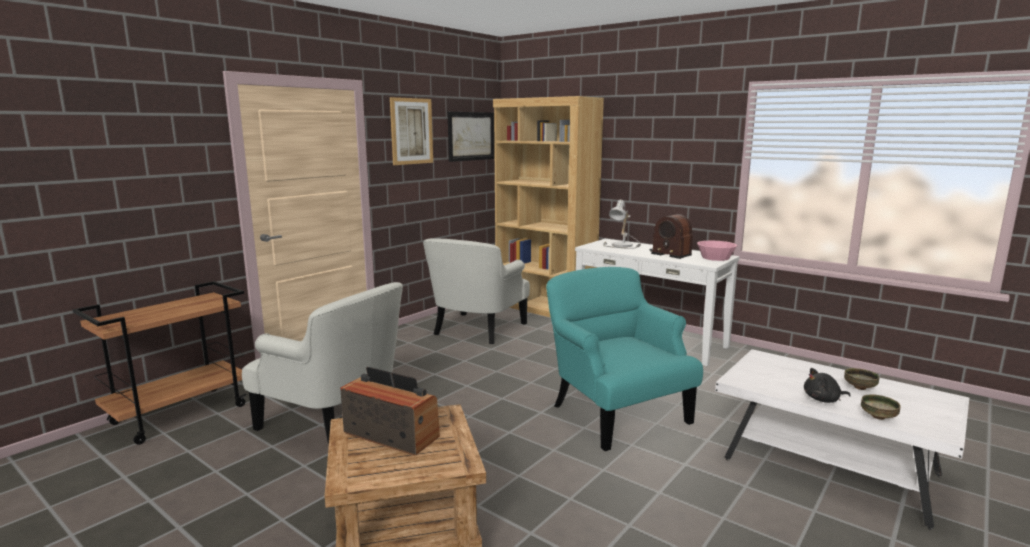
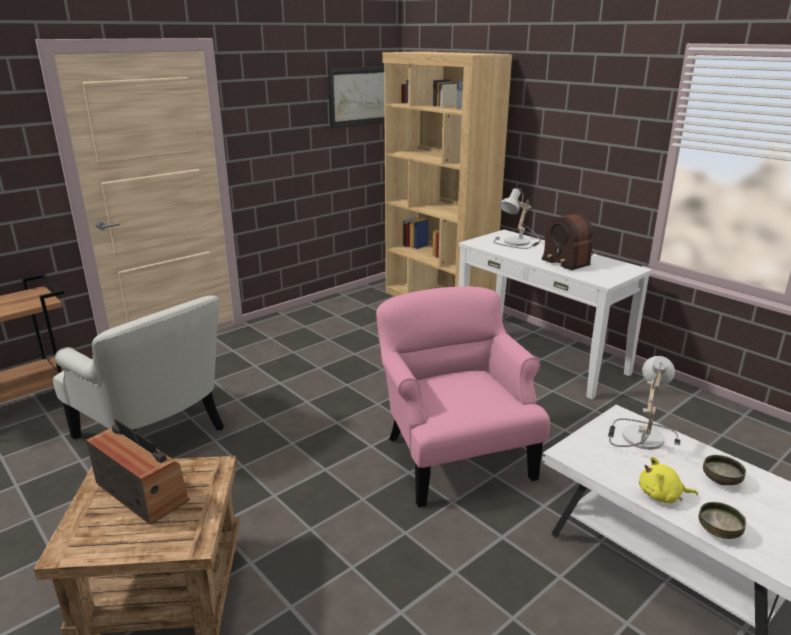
camera: 10 degrees right, 10 degrees up
(411, 131) = (280, 95): picture -> none
(477, 329) = (351, 325): white armchair -> none
(615, 413) = (454, 456): turquoise armchair -> pink armchair
(715, 257) = (619, 270): pink bowl -> none
(781, 366) = (638, 435): none -> table lamp
(823, 400) = (662, 496): black plush toy -> yellow plush toy

